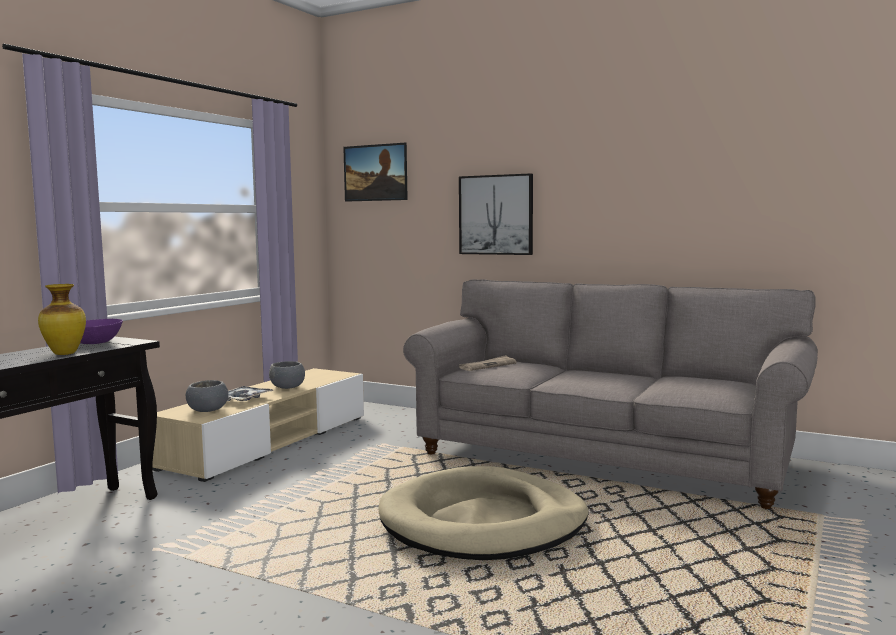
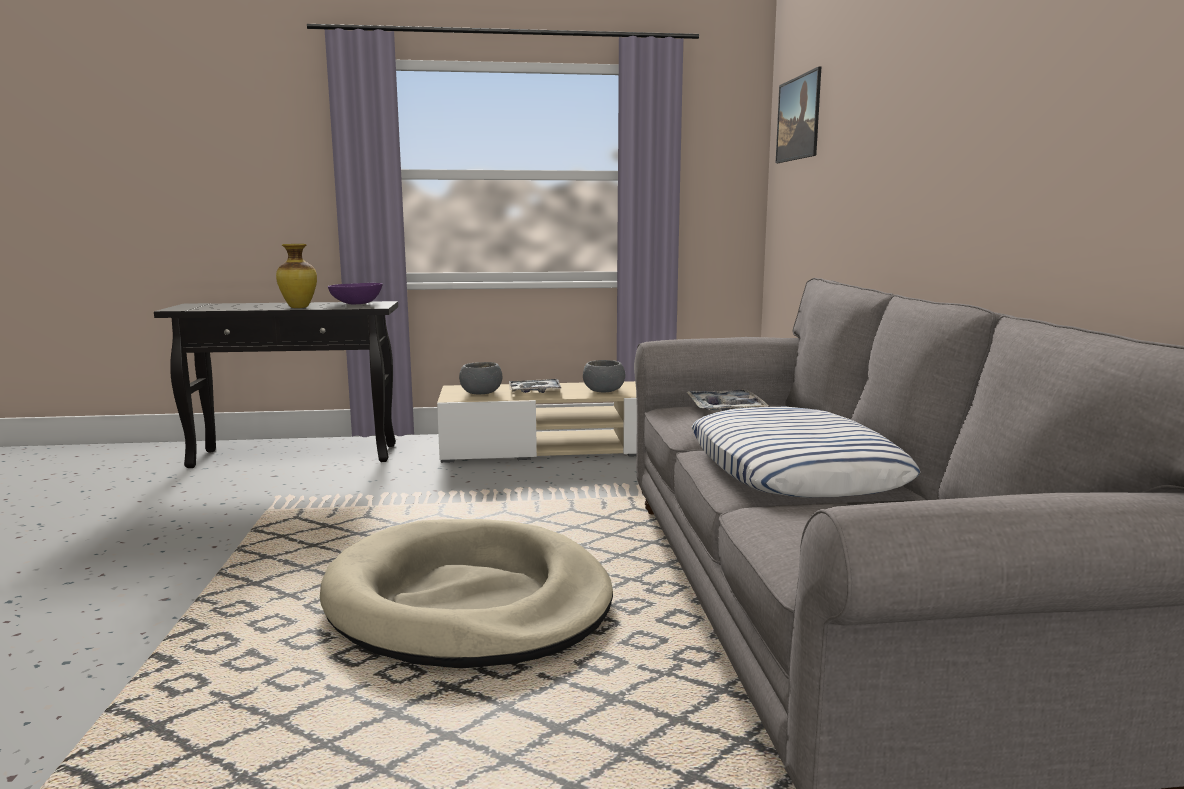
camera: 55 degrees right, 5 degrees up
(488, 365) = (725, 409): newspaper -> tray
(496, 215) = (882, 172): picture -> none
(600, 379) = (794, 468): none -> pillow

